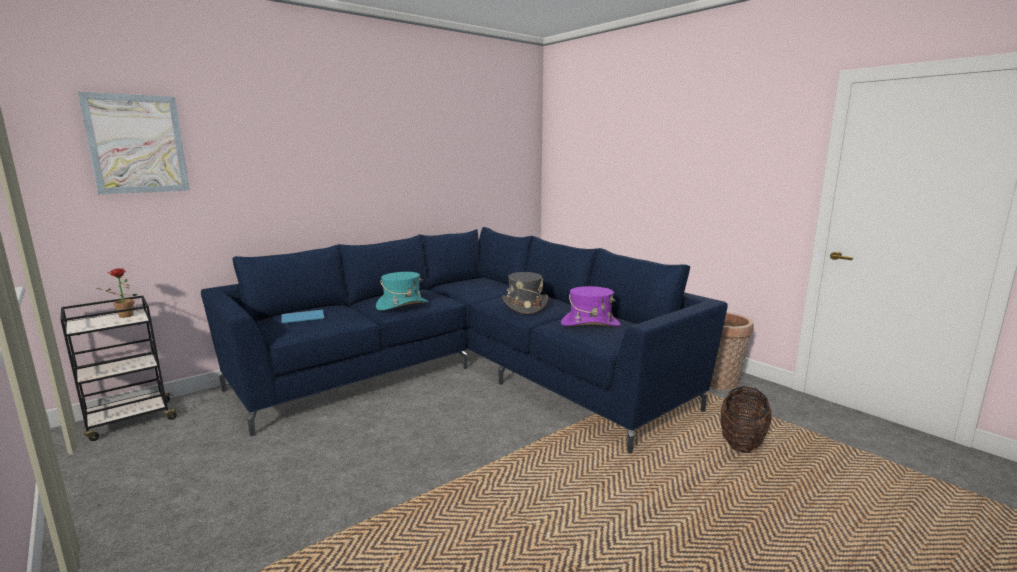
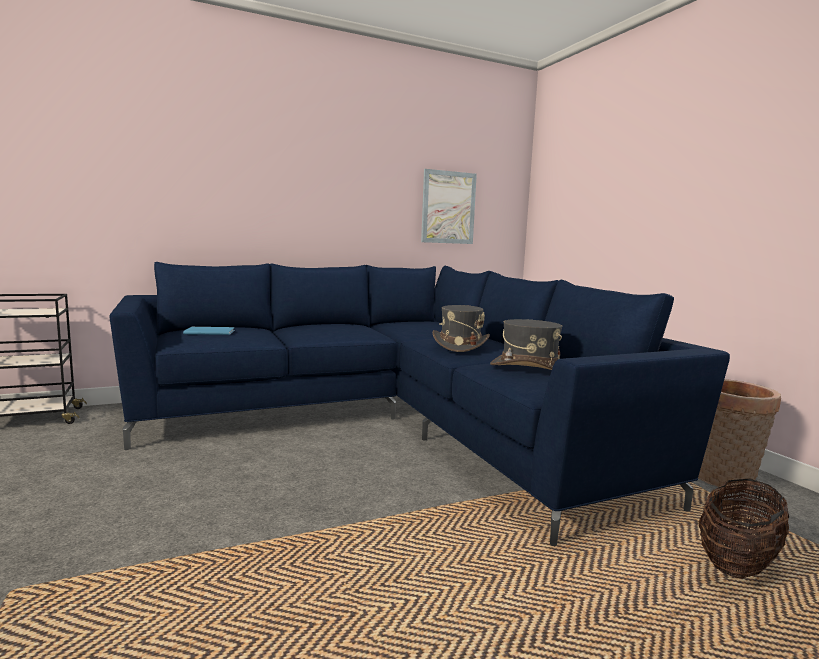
camera: 15 degrees right, 5 degrees down
(123, 316) = (40, 310): potted plant -> none
(137, 144) = (78, 141): picture -> picture (448, 207)
(402, 305) = (322, 332): turquoise hat -> none
(590, 324) = (529, 368): purple hat -> grey hat

